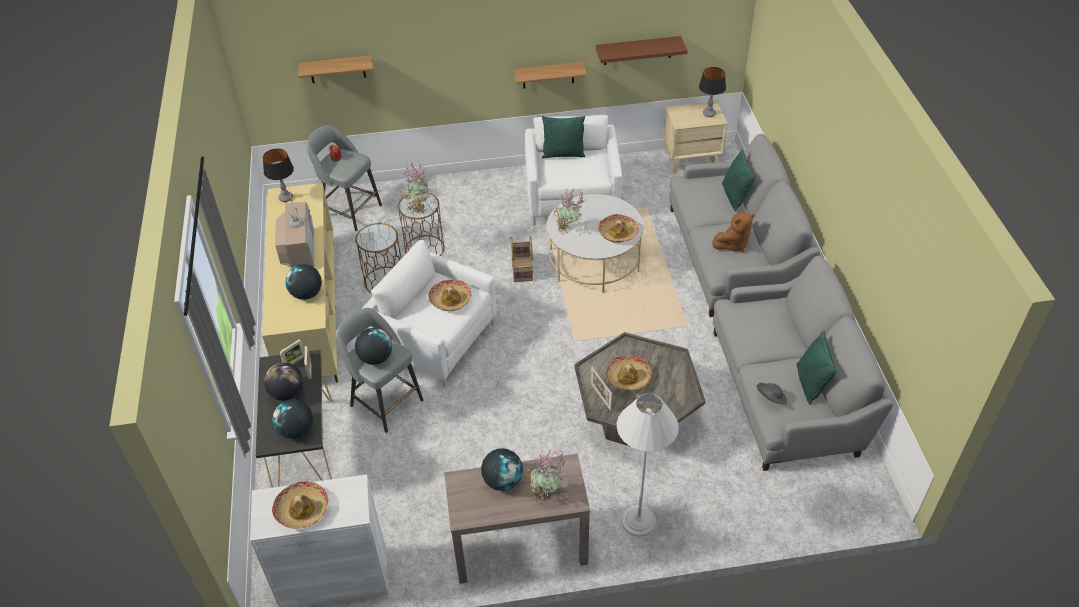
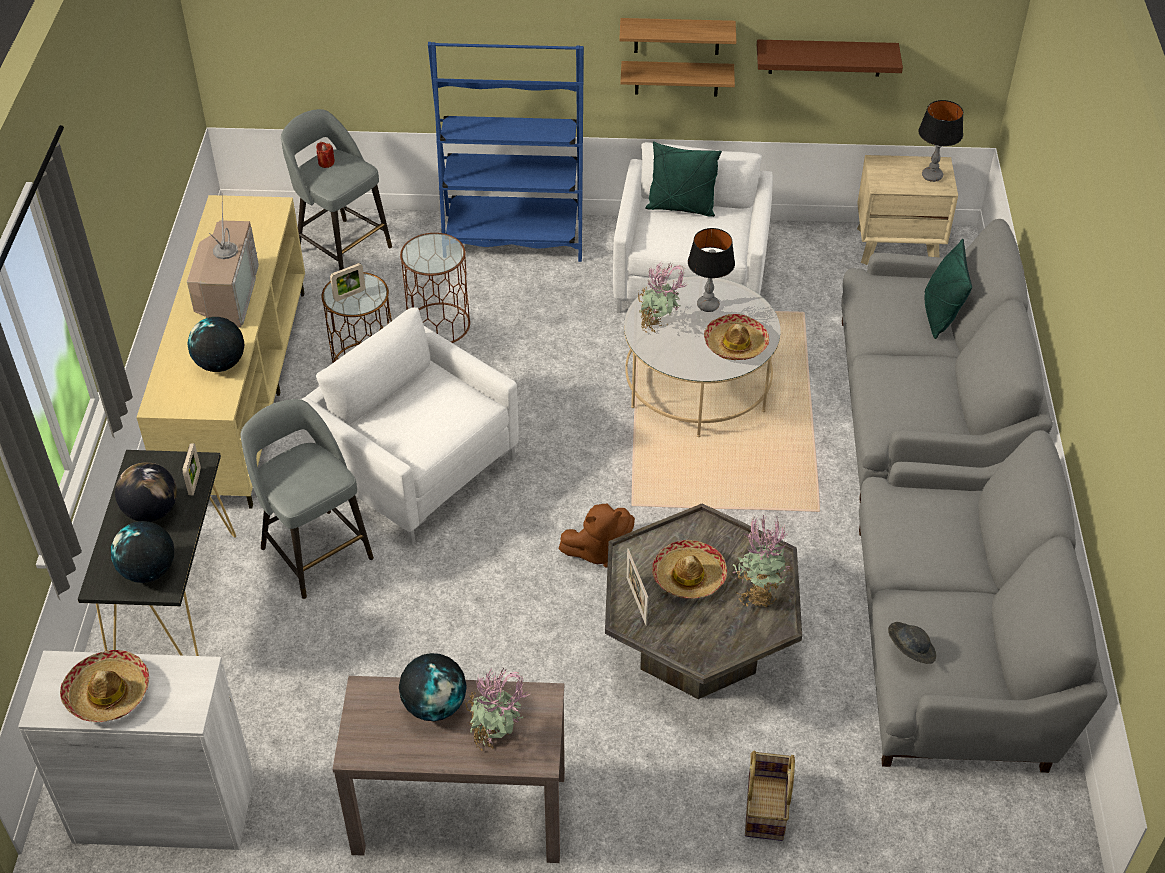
camera: 10 degrees right, 0 degrees up
(286, 198) = (231, 213): table lamp -> table lamp (707, 305)
(295, 361) = (176, 465): picture frame -> picture frame (349, 295)
(337, 69) = (344, 25): shelf -> shelf (677, 36)
(375, 358) = (298, 480): globe -> none
(418, 208) = (430, 258): potted plant -> potted plant (757, 593)
(450, 299) = (442, 408): hat -> none
(456, 188) = (513, 237): none -> blue bookcase
(523, 269) = (582, 379): basket -> basket (767, 808)
(638, 521) = (658, 810): white floor lamp -> none
(733, 244) = (916, 391): brown plush toy -> brown plush toy (597, 550)
(810, 383) = (982, 638): green pillow -> none

